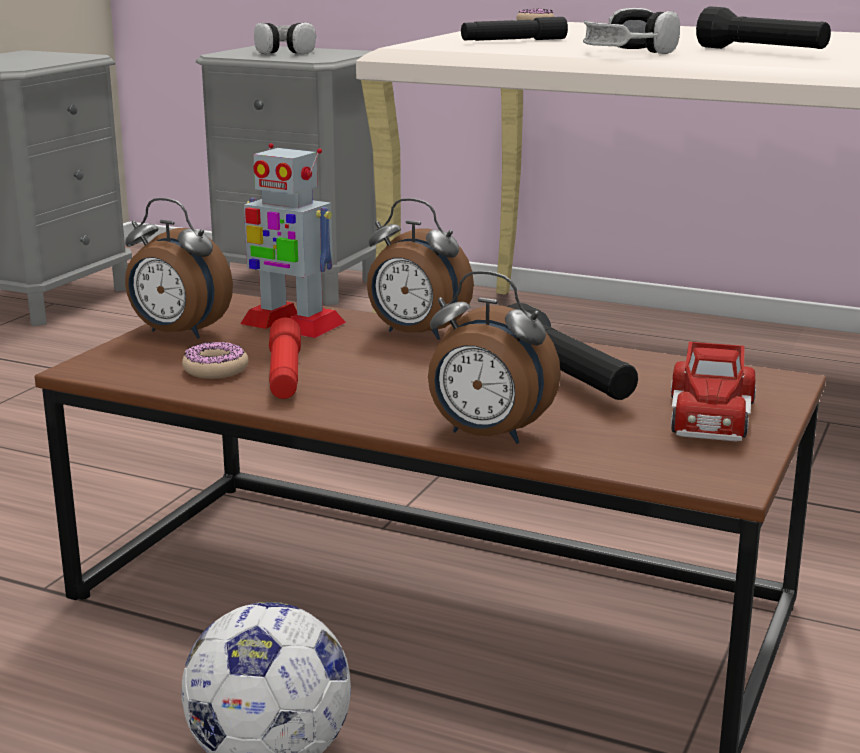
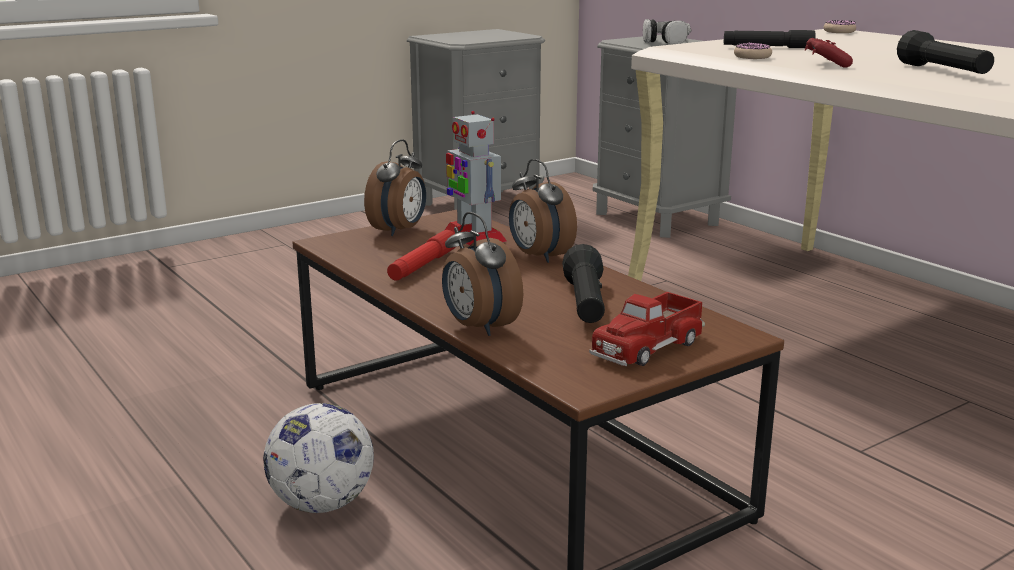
camera: 30 degrees right, 0 degrees up
(177, 334) = (399, 231): alarm clock -> alarm clock turned 120 degrees counterclockwise
(215, 370) = (387, 256): donut -> donut (752, 57)
(628, 52) = (826, 64): headphones -> red game controller

